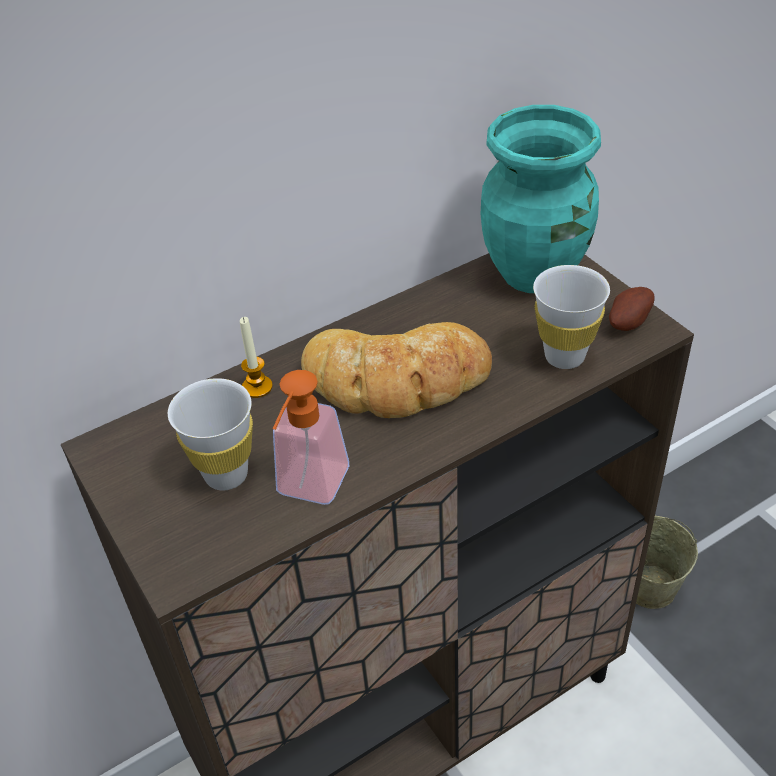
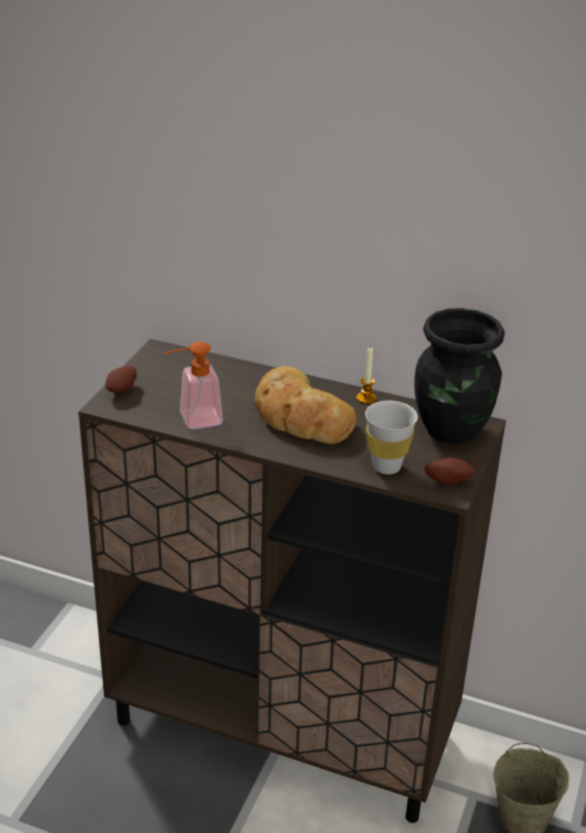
camera: 50 degrees right, 10 degrees down
(158, 535) = (123, 390): none -> potato
(226, 475) = (178, 392): white cup -> none
(257, 387) = (246, 375): candle -> candle (366, 398)
(536, 273) = (452, 431): turquoise vase -> black vase

